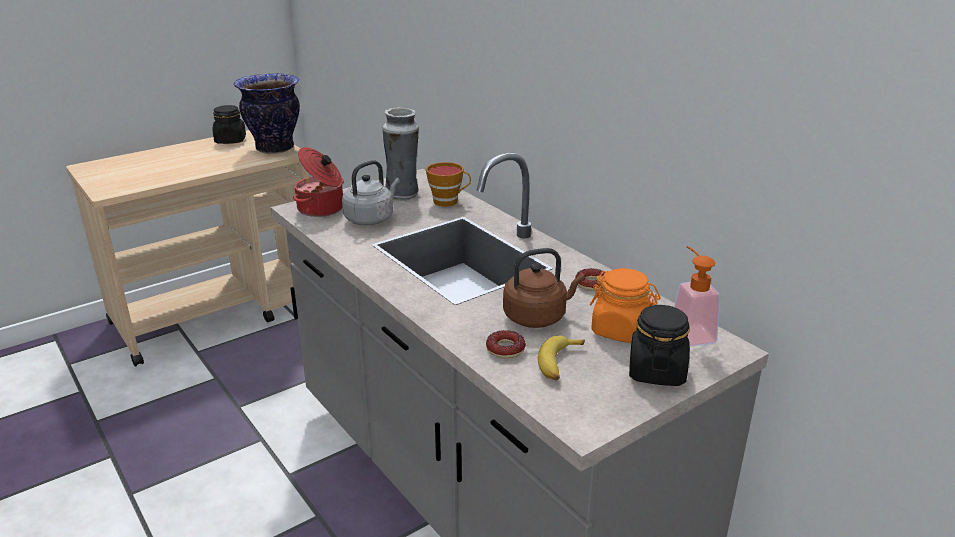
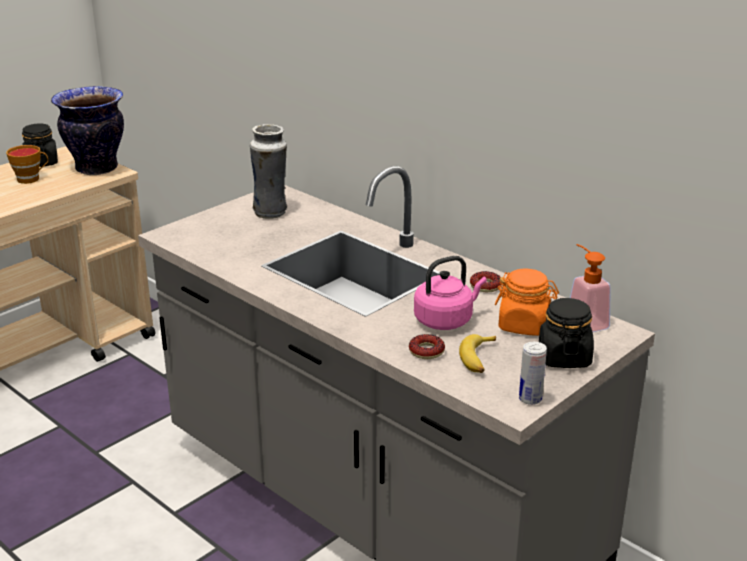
camera: 10 degrees left, 0 degrees up
(322, 209) = (193, 233): cooking pot -> none
(371, 218) = (249, 239): grey kettle -> none
(448, 201) = (320, 216): cup -> cup (31, 179)
(538, 317) = (446, 320): brown kettle -> pink kettle
(604, 417) = (530, 399): none -> can

